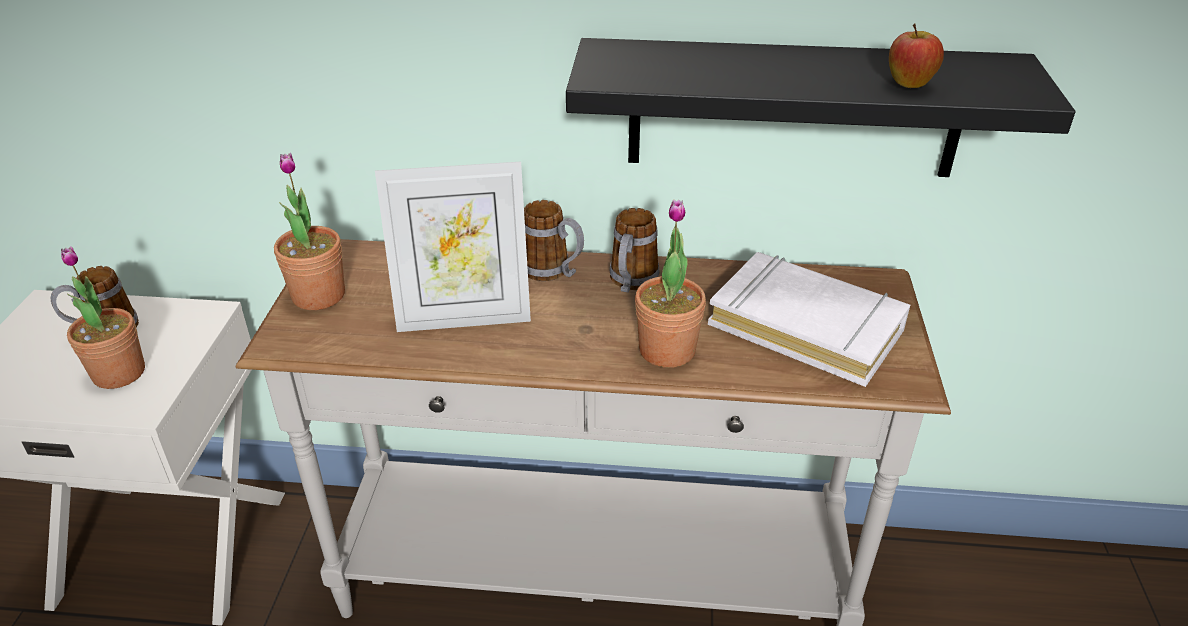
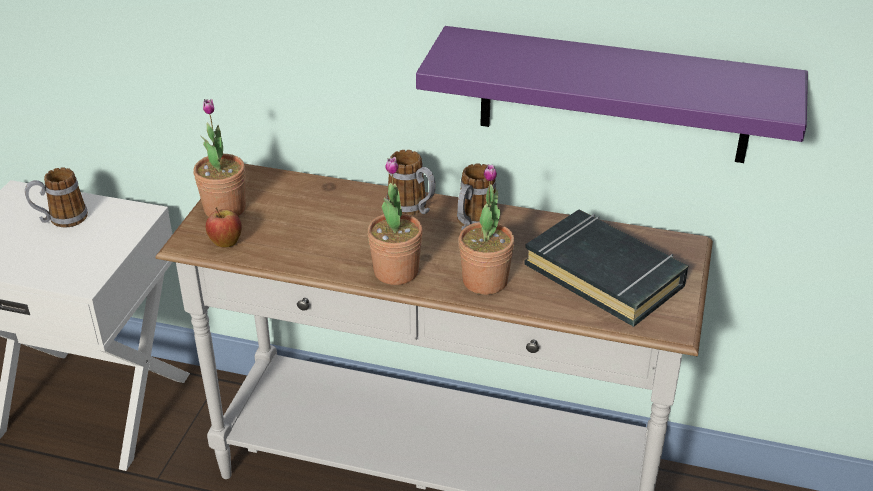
camera: 10 degrees right, 0 degrees up
(119, 373) = (69, 253): potted plant -> potted plant (396, 271)
(464, 318) = (332, 238): picture frame -> none
(794, 109) = (614, 95): black shelf -> purple shelf
(806, 326) = (604, 274): white book -> black book
(909, 85) = (684, 91): apple -> apple (226, 244)

